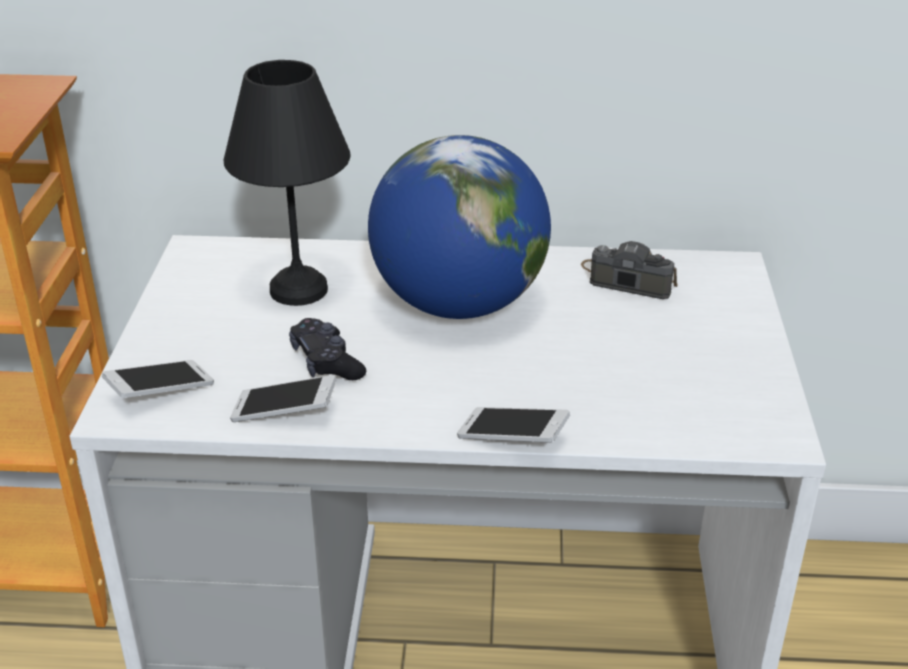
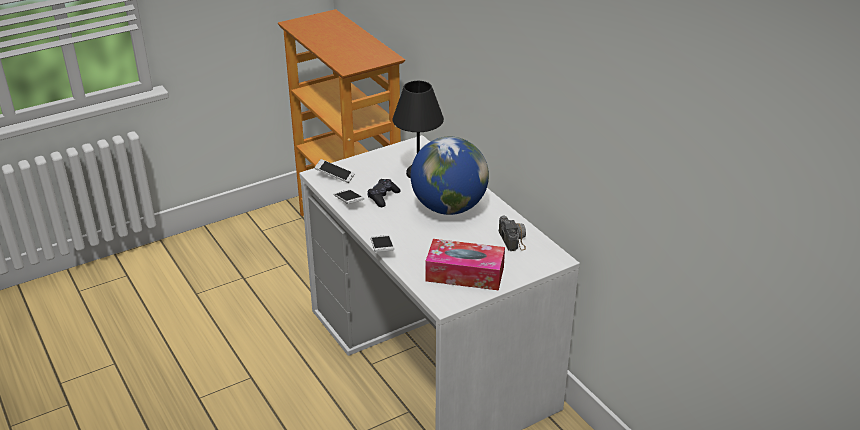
camera: 55 degrees right, 0 degrees up
(697, 373) = (465, 274): none -> tissue box

